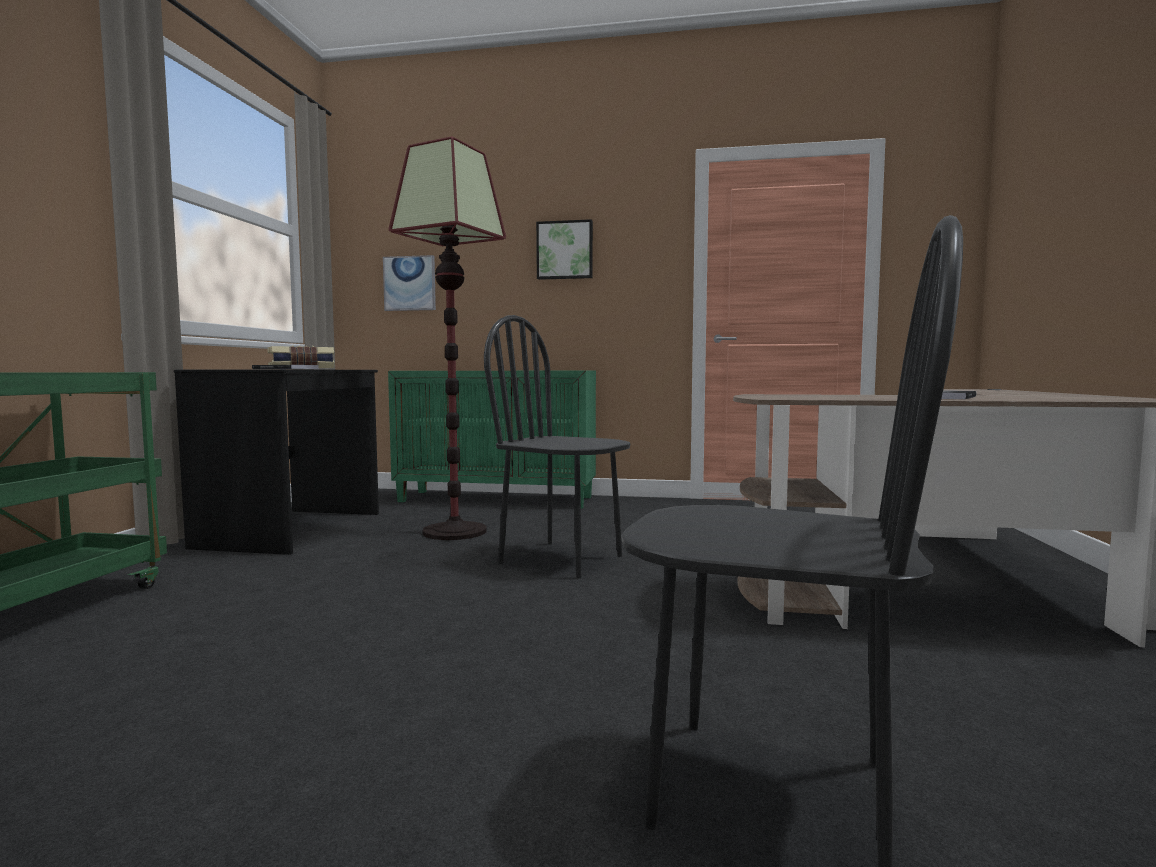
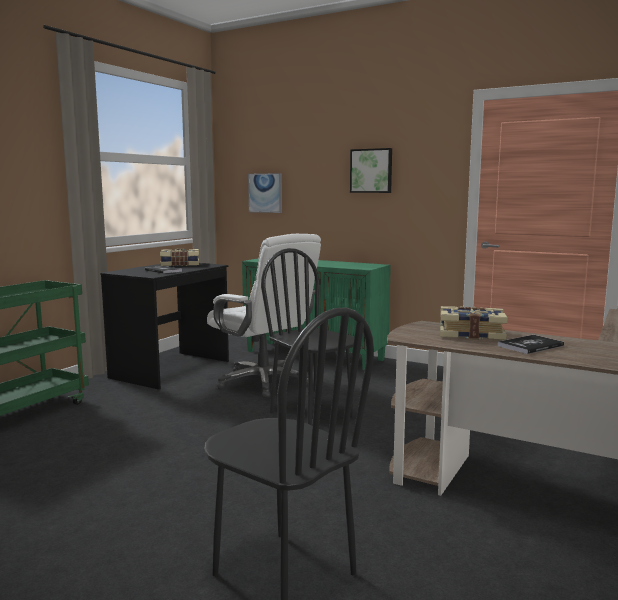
camera: 20 degrees right, 5 degrees up
(455, 532) = (264, 382): floor lamp -> white office chair
(841, 395) = (471, 334): none -> book

